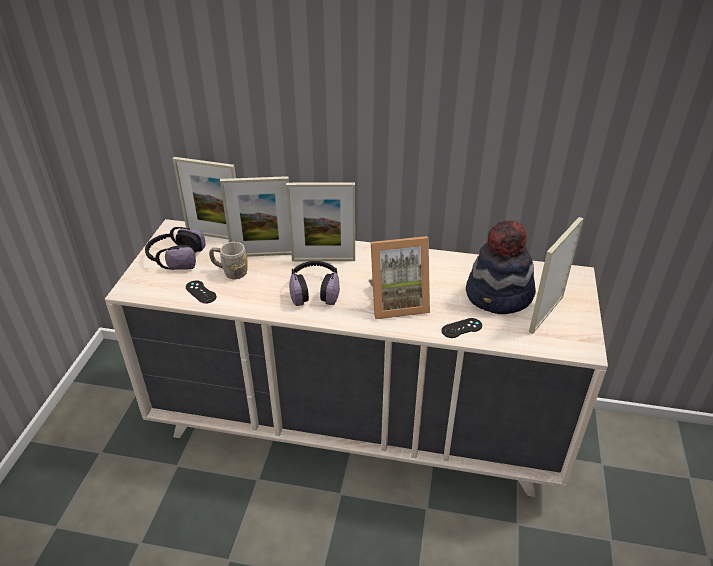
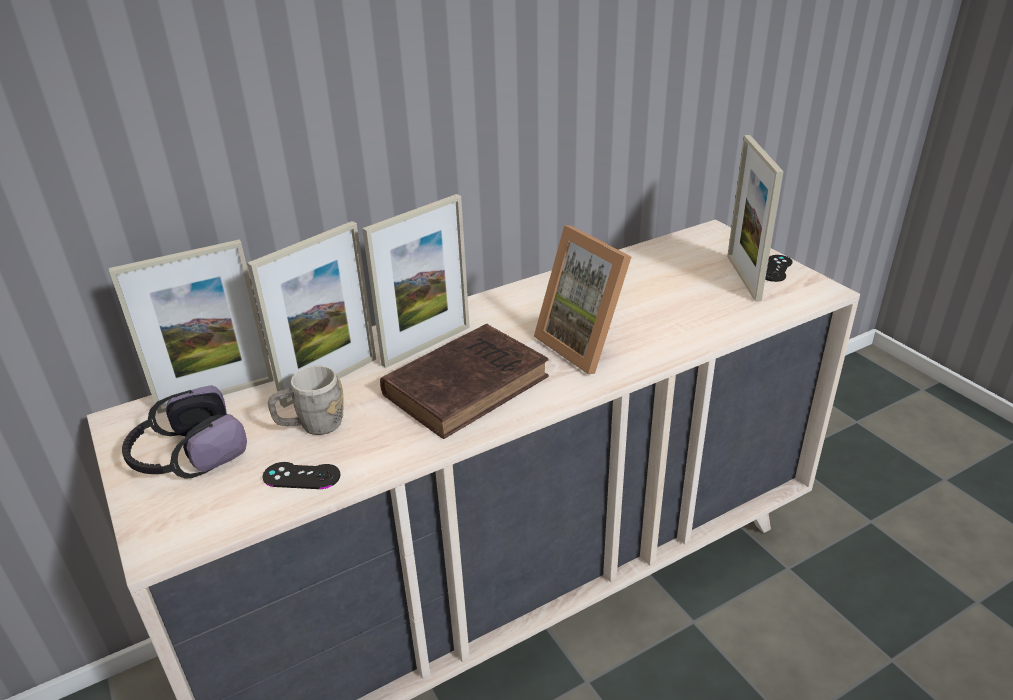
camera: 40 degrees left, 5 degrees down
(315, 290) = (469, 384): headphones -> brown book
(397, 302) = (587, 344): picture frame -> picture frame turned 105 degrees clockwise
(461, 328) = (692, 332): black game controller -> black game controller (776, 268)
(499, 296) = (678, 284): hat -> none

